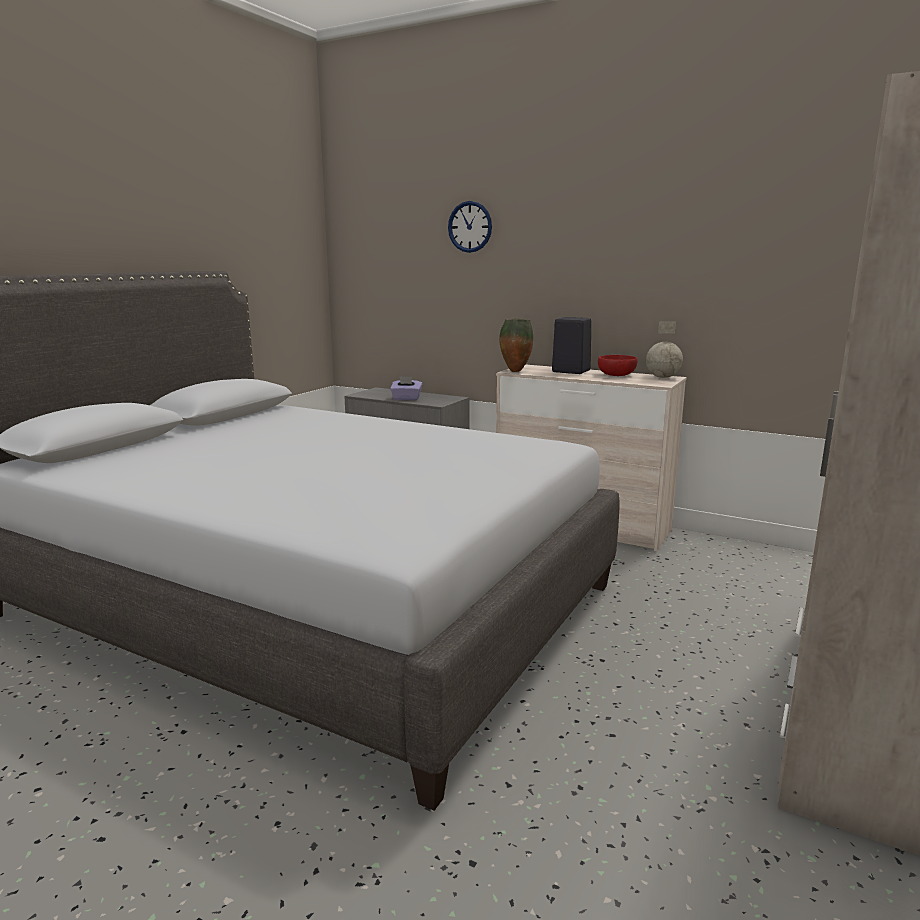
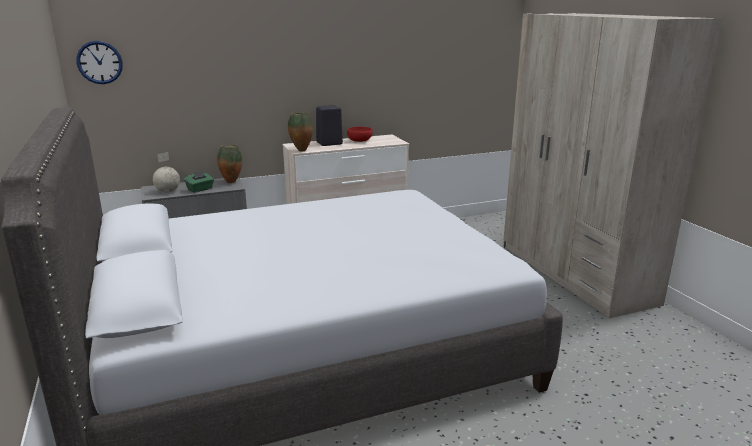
camera: 50 degrees left, 5 degrees up
(406, 399) = (200, 189): purple tissue box -> green tissue box
(448, 399) = (231, 182): none -> vase
(470, 227) = (224, 42): wall clock -> wall clock (99, 62)
(662, 377) = (384, 137): globe -> globe (167, 191)

